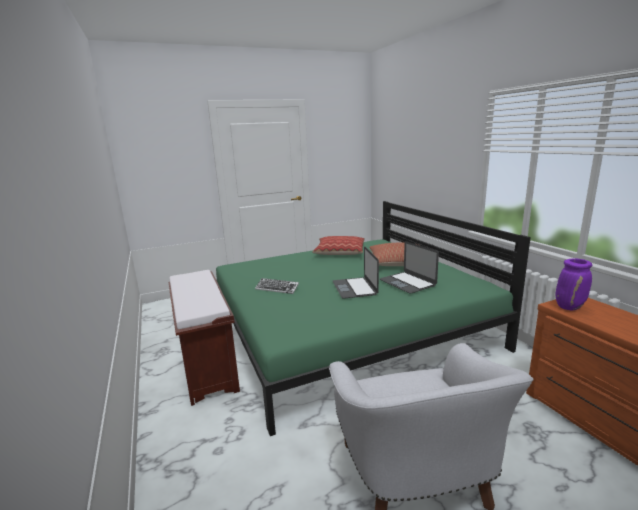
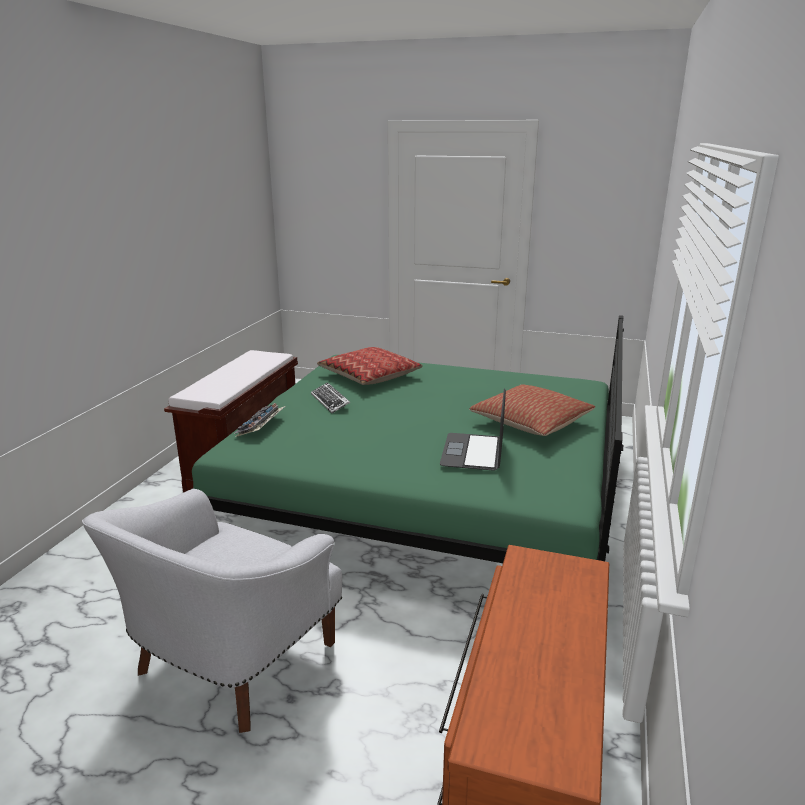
camera: 40 degrees right, 5 degrees up
(266, 317) = (261, 426): none -> keyboard
(339, 252) = (494, 381): pillow -> pillow (370, 375)
(354, 288) = (401, 433): laptop -> none
(569, 307) = (537, 568): purple vase -> none

